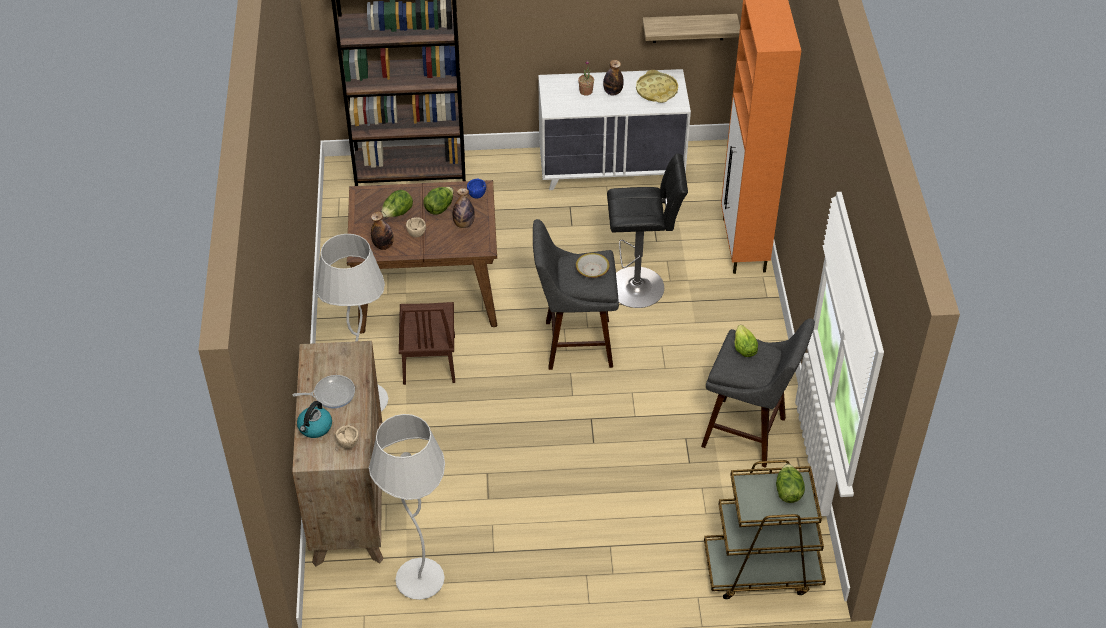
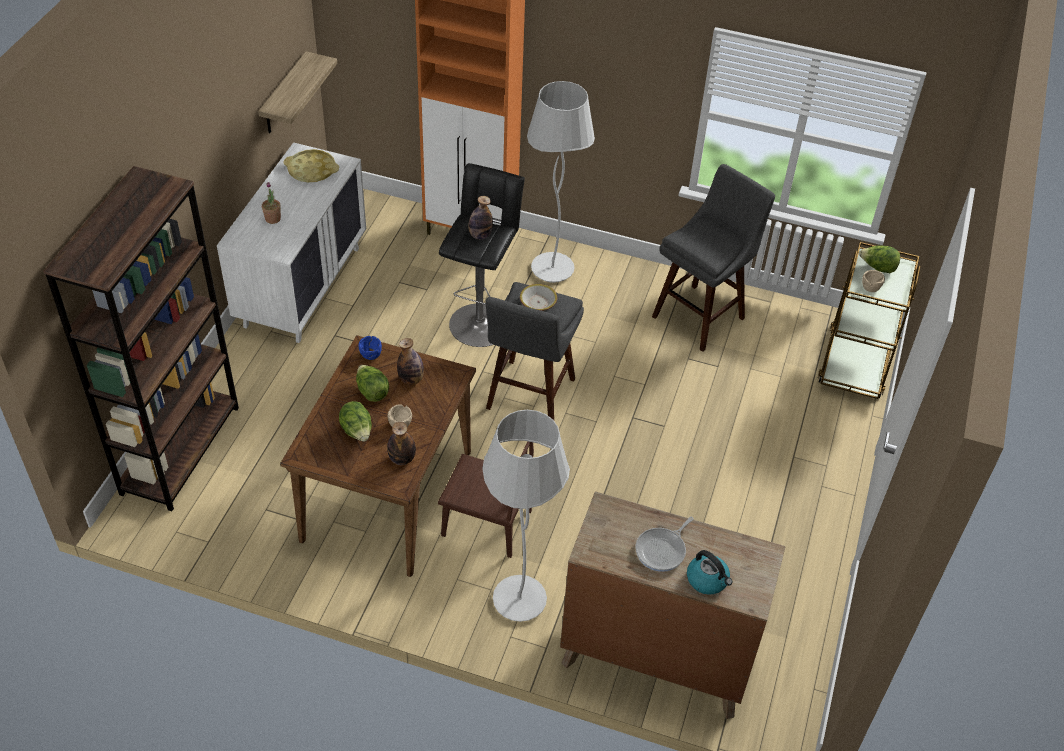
camera: 70 degrees left, 0 degrees up
(332, 394) = (662, 550): frying pan -> frying pan turned 150 degrees counterclockwise
(348, 443) = (743, 555): beige bowl -> beige bowl (870, 287)
(419, 581) = (785, 624): white floor lamp -> white floor lamp (552, 269)
(612, 92) = (289, 200): bottle -> bottle (480, 235)
(743, 348) = (695, 236): lettuce -> none

